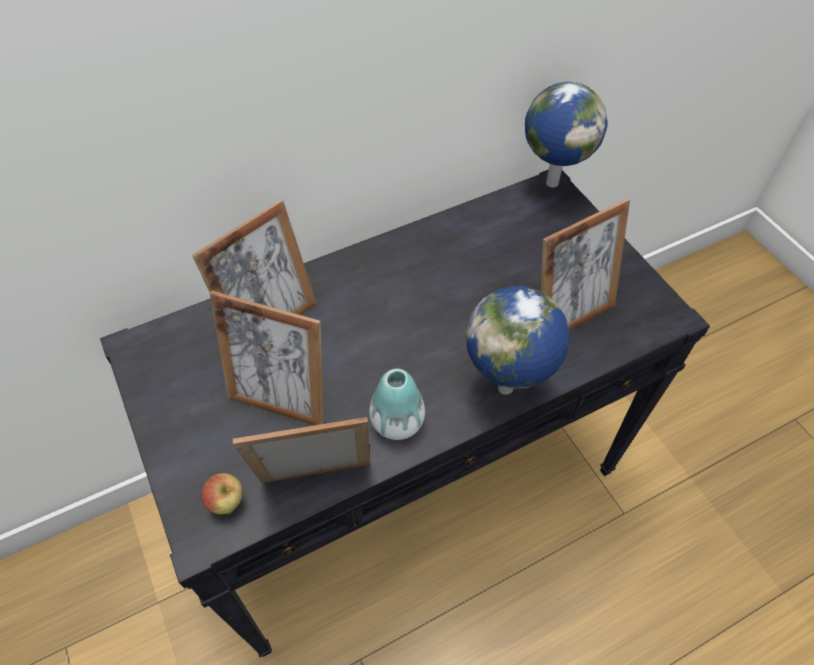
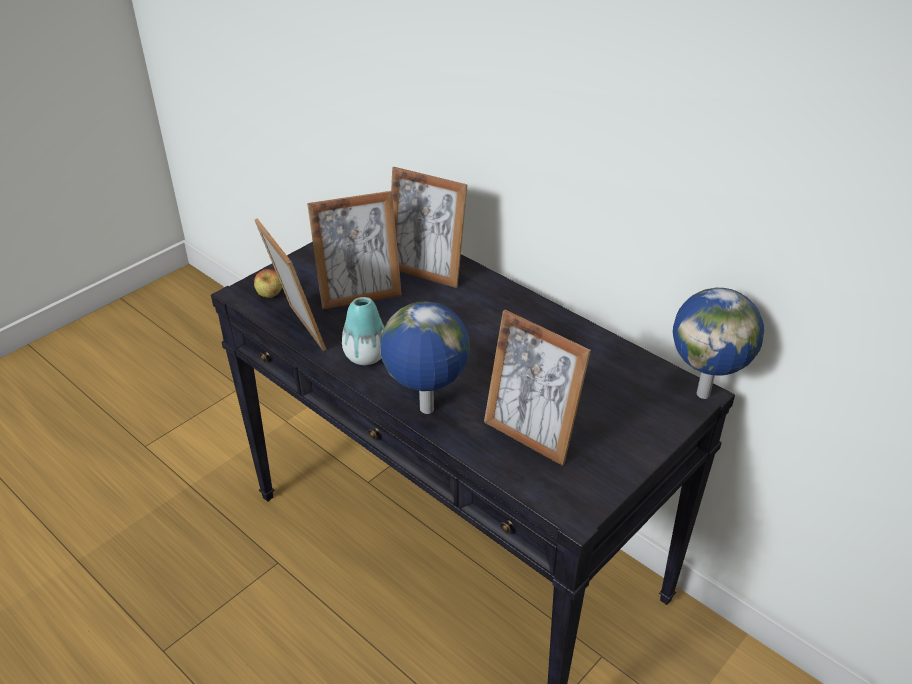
camera: 70 degrees right, 15 degrees down
(281, 400) = (359, 295): picture frame -> picture frame turned 105 degrees counterclockwise

